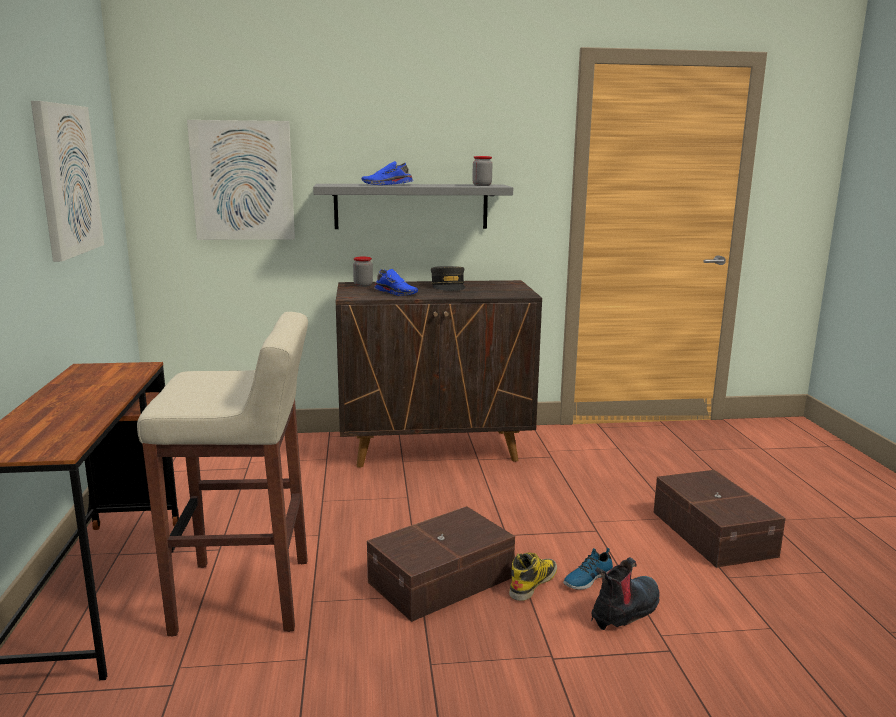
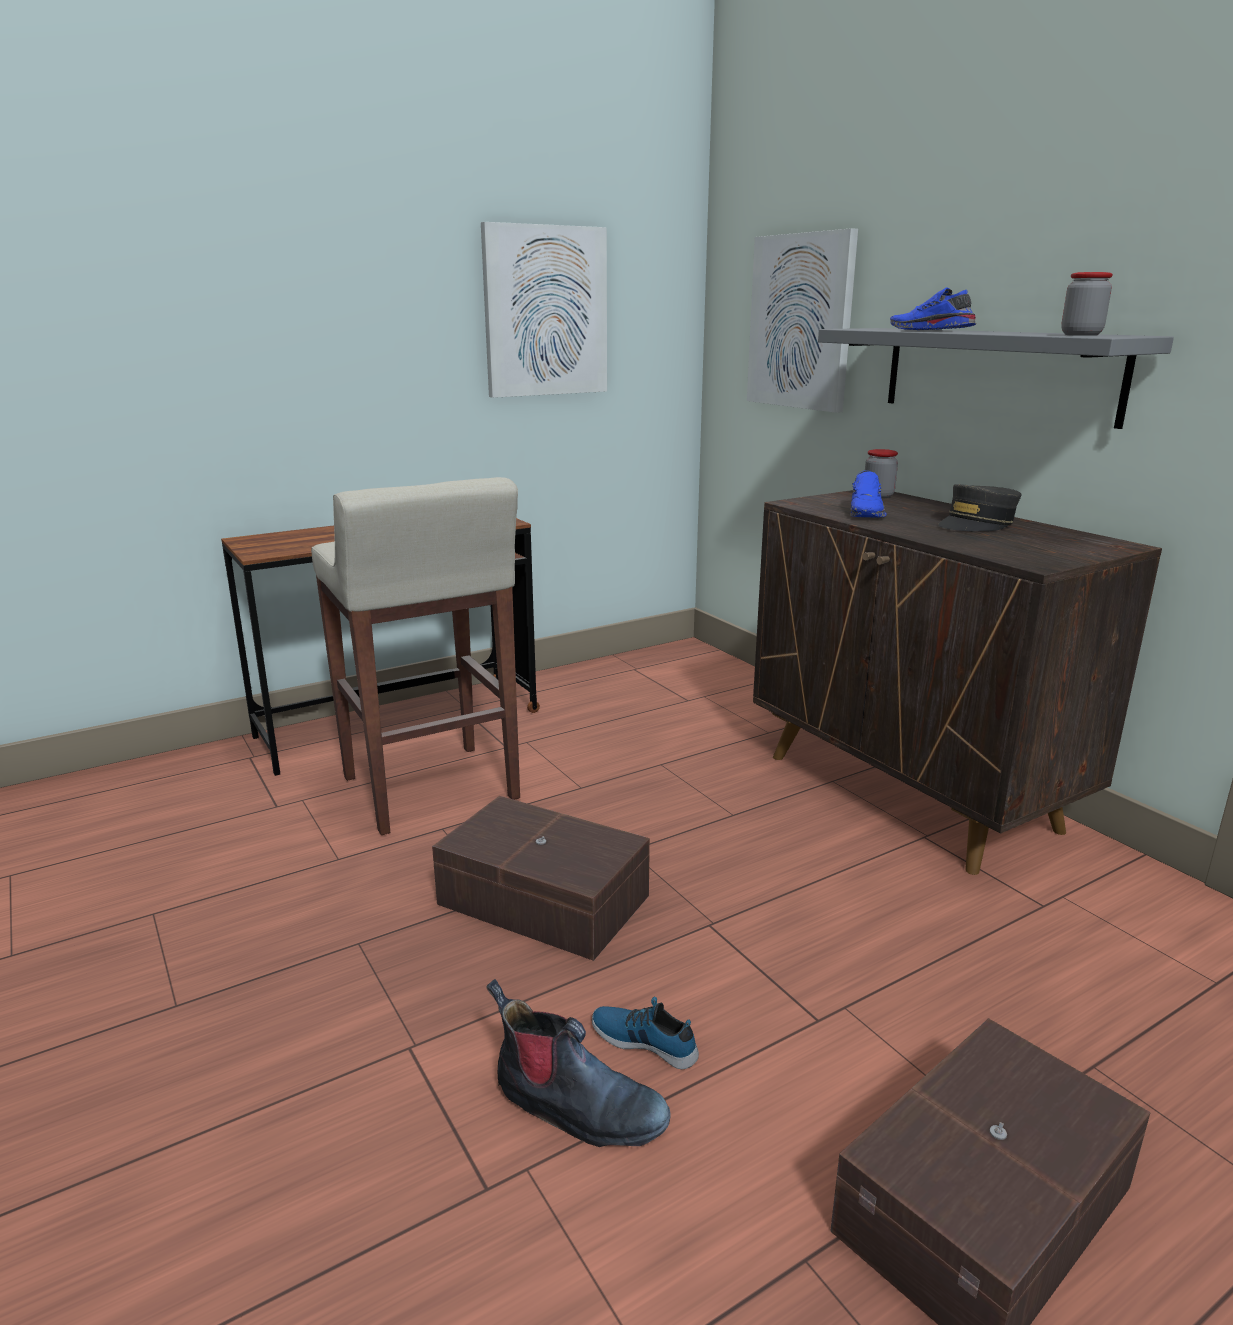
camera: 65 degrees right, 5 degrees up
(533, 583) = (591, 983): boot -> none

